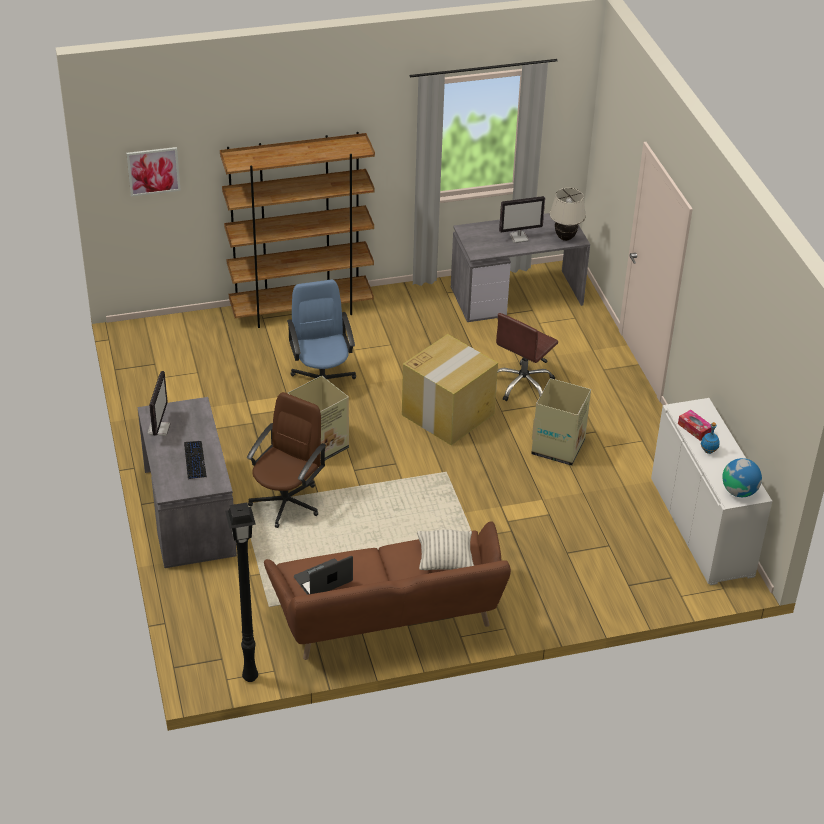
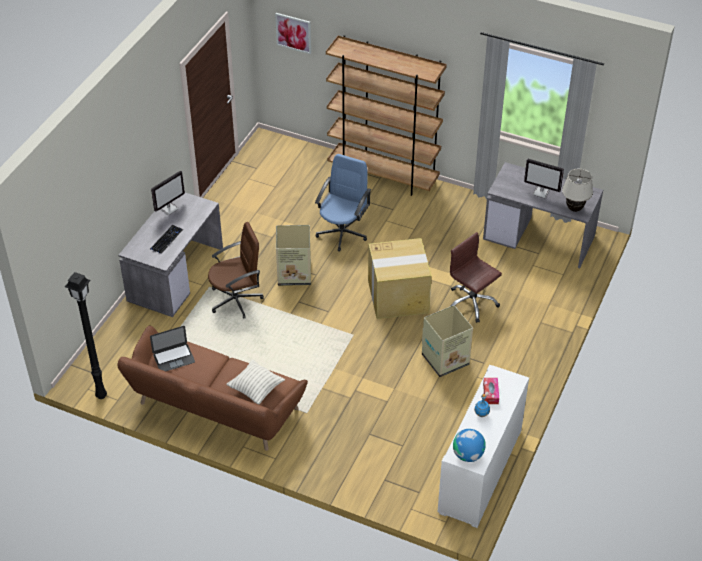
camera: 40 degrees right, 5 degrees up
(323, 579) = (173, 358): laptop -> laptop turned 150 degrees clockwise
(523, 384) = (471, 303): brown office chair -> brown office chair turned 60 degrees clockwise

